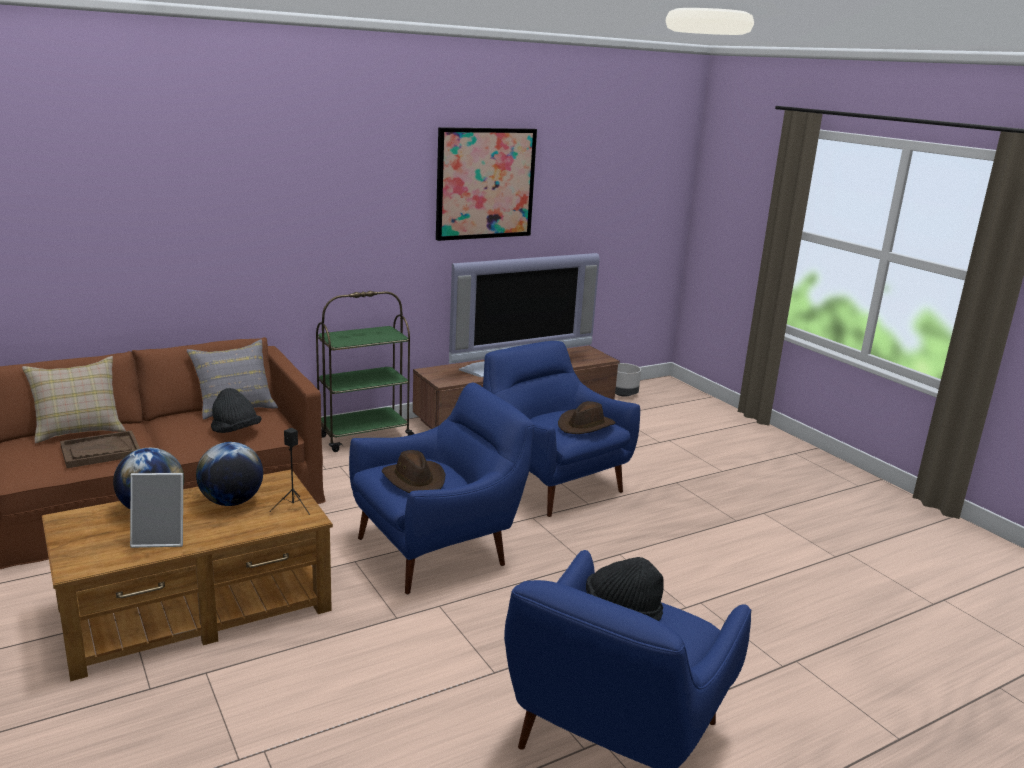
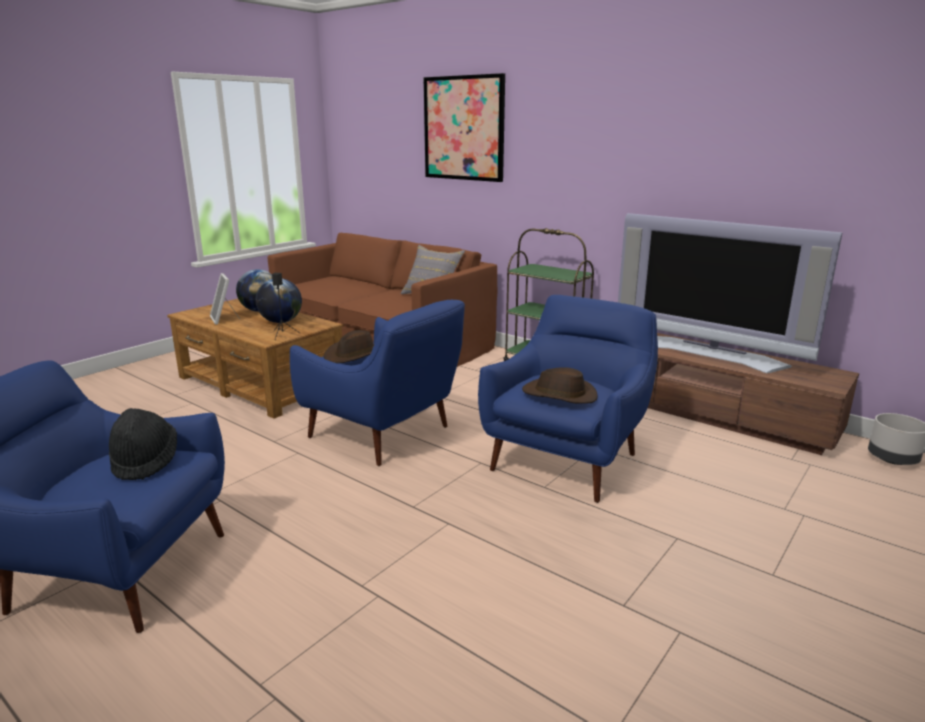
camera: 70 degrees right, 0 degrees up
(79, 430) = (357, 280): beige pillow -> none
(100, 451) = (332, 289): brown tray -> none
(235, 431) = (392, 304): black hat -> none
(485, 183) = (716, 132): picture -> picture (464, 128)

